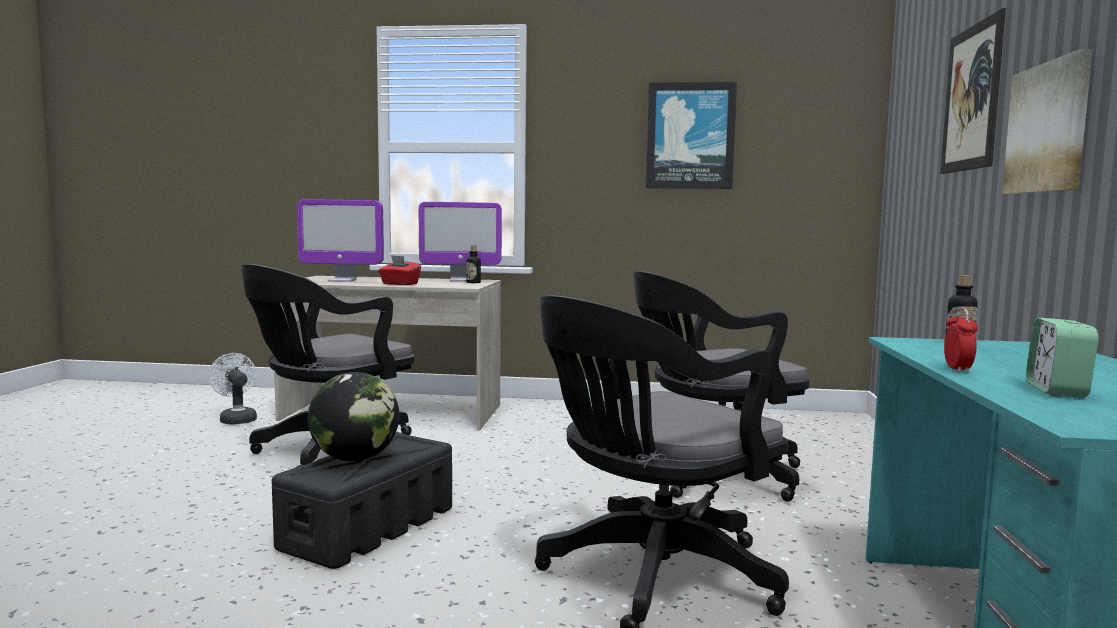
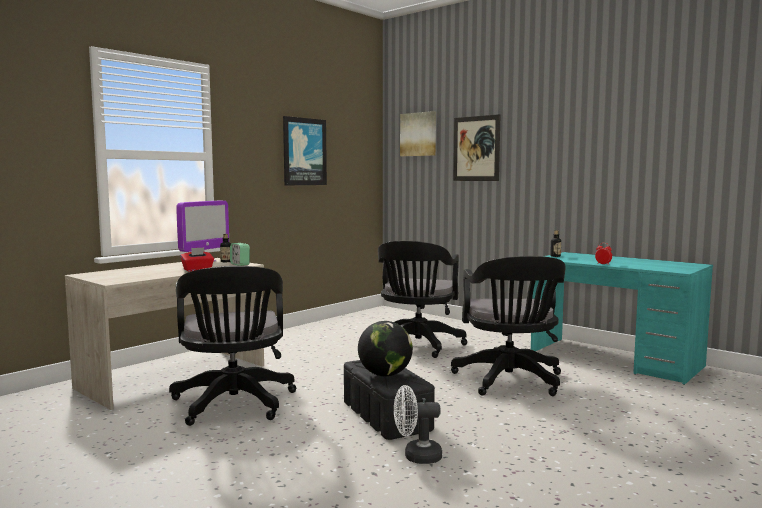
camera: 55 degrees left, 0 degrees up
(236, 419) = (72, 421): white fan -> white fan (416, 456)
(342, 280) = (136, 274): monitor -> none
(1049, 128) = (540, 170): picture -> picture (418, 134)
(1057, 390) = (639, 265): alarm clock -> alarm clock (240, 264)

